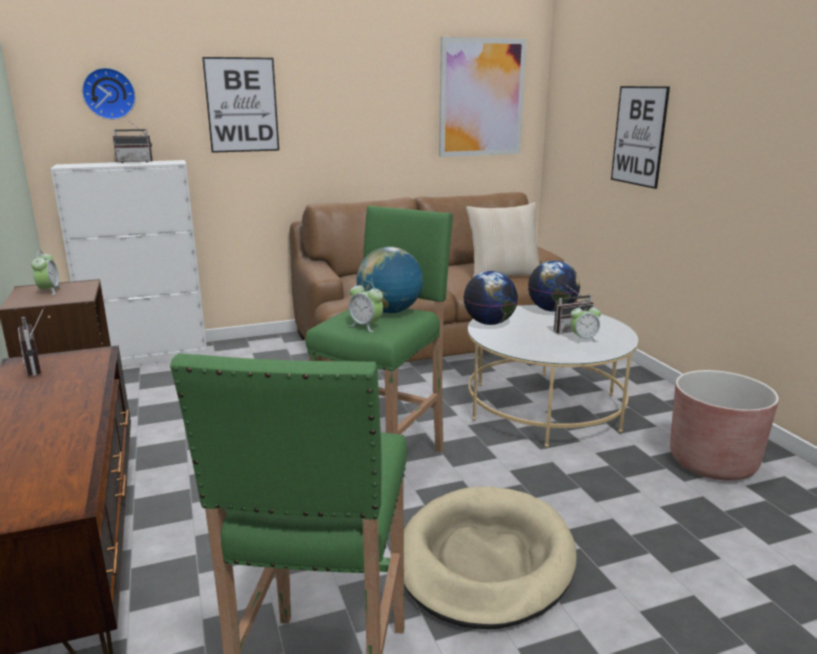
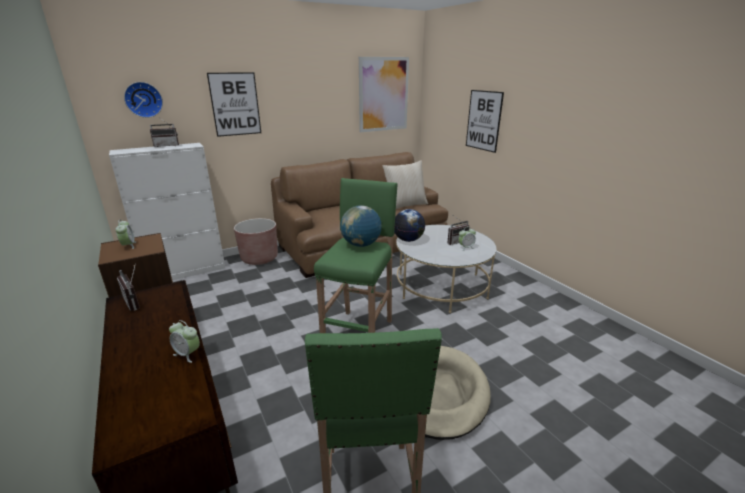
camera: 10 degrees left, 5 degrees up
(366, 326) = (351, 258): alarm clock -> alarm clock (187, 354)
(552, 310) = (441, 228): globe -> none
(712, 462) = (541, 313): brown planter -> brown planter (259, 258)

